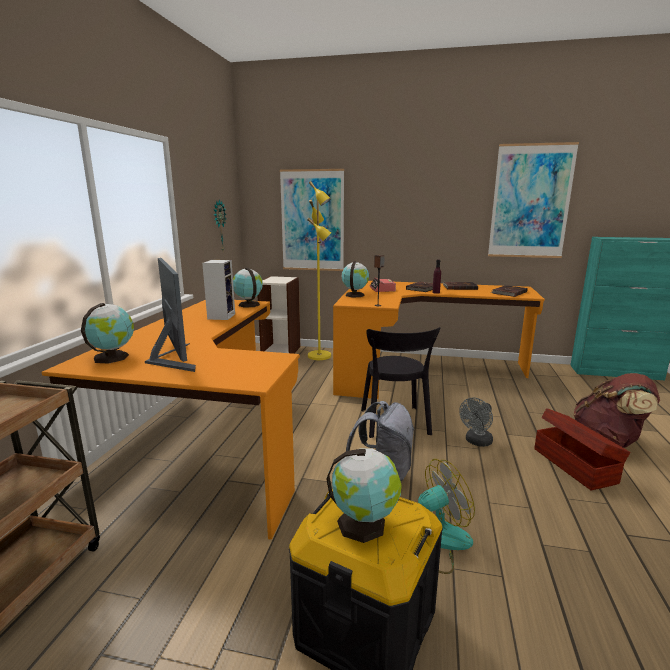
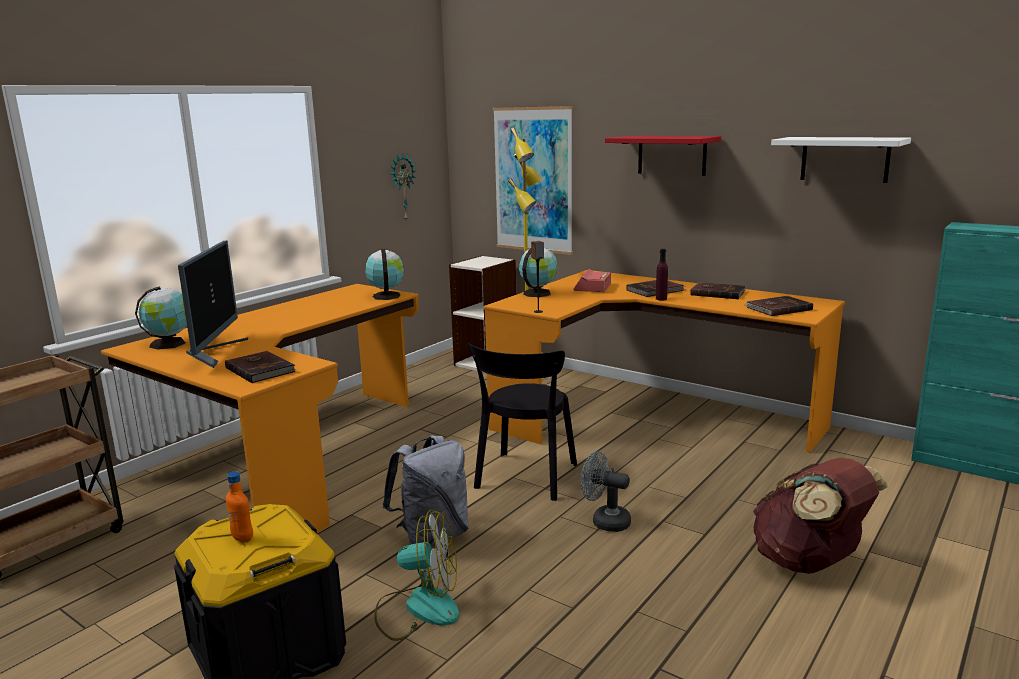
camera: 25 degrees right, 0 degrees up
(221, 316) = (333, 308): speaker -> none
(243, 367) = (261, 369): none -> brown book
(364, 524) = (242, 538): globe -> orange bottle
(417, 201) = (671, 155): none -> red shelf
(476, 442) = (605, 521): grey fan -> grey fan turned 45 degrees clockwise
(530, 202) = (845, 159): picture -> white shelf
(574, 464) = (707, 578): brown storage box -> none

